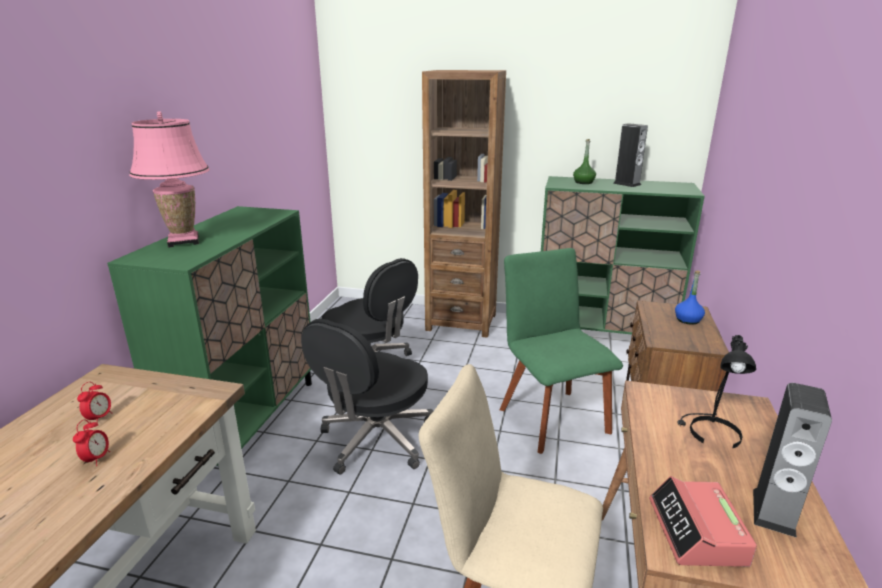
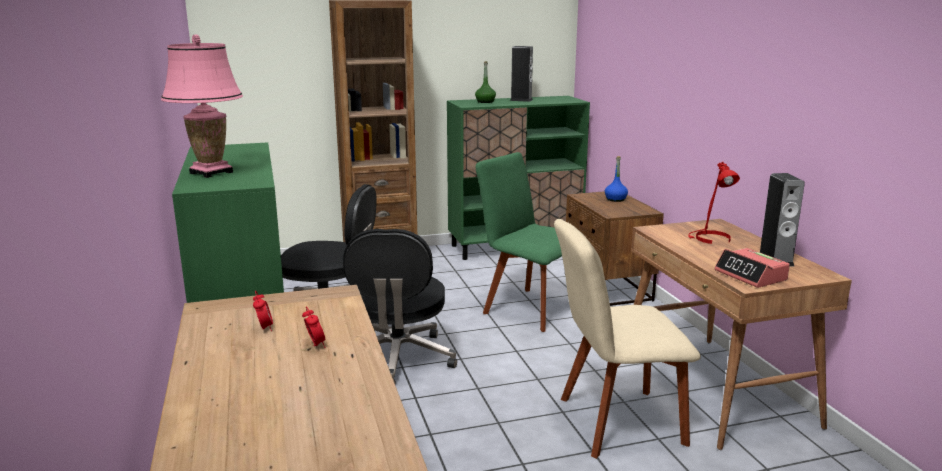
camera: 30 degrees left, 5 degrees down
(711, 433) = (710, 239): black table lamp -> red table lamp

